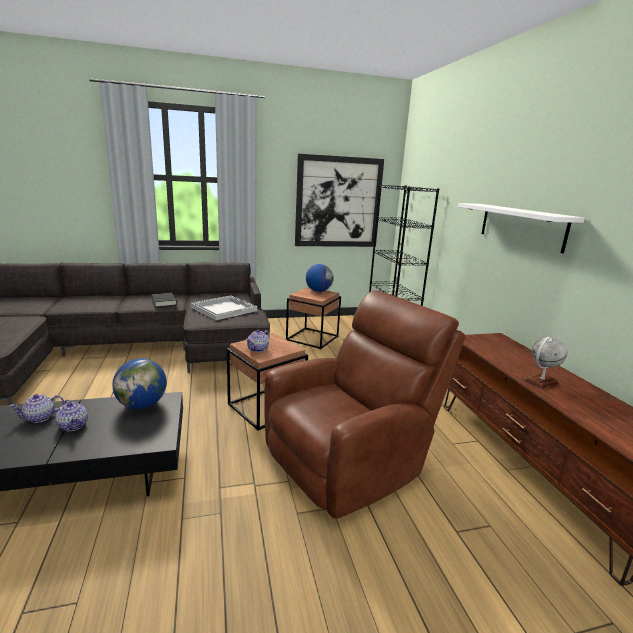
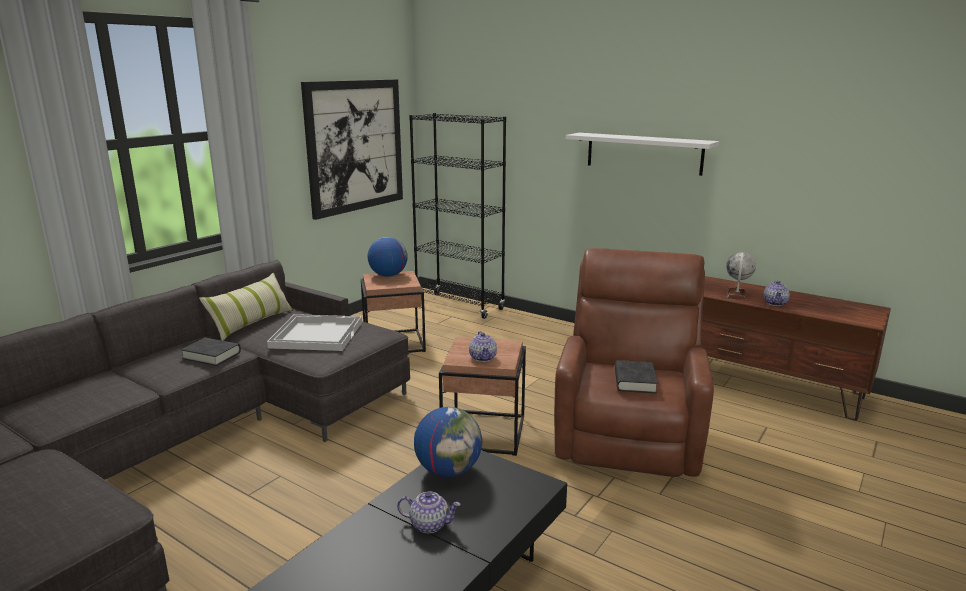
camera: 40 degrees left, 0 degrees up
(40, 417) = (372, 541): teapot -> teapot (775, 303)
(212, 295) = (252, 323): none -> pillow
(329, 408) = (634, 381): none -> black book

